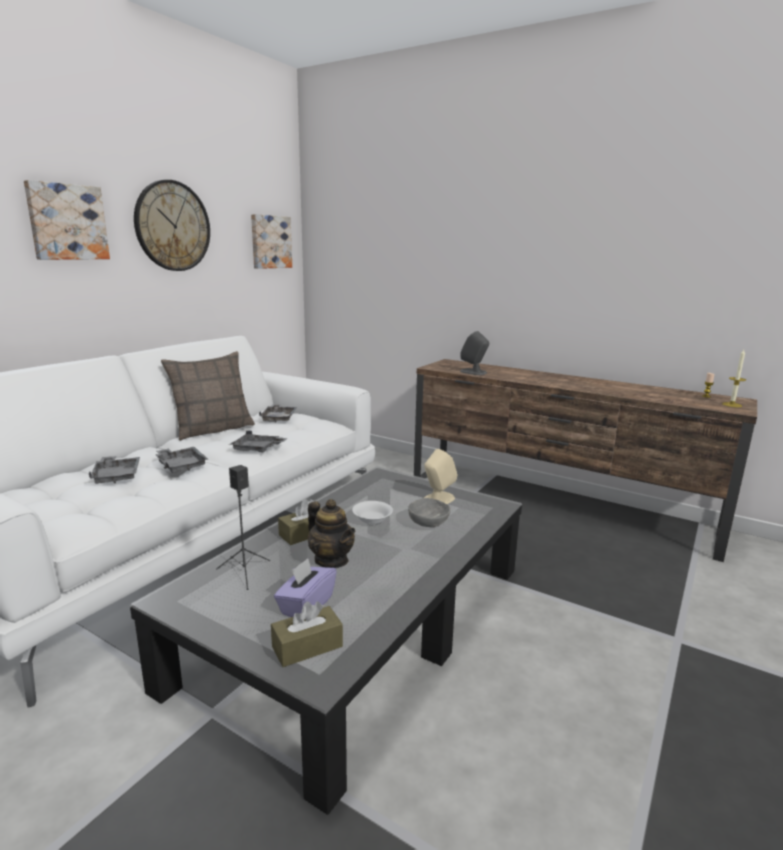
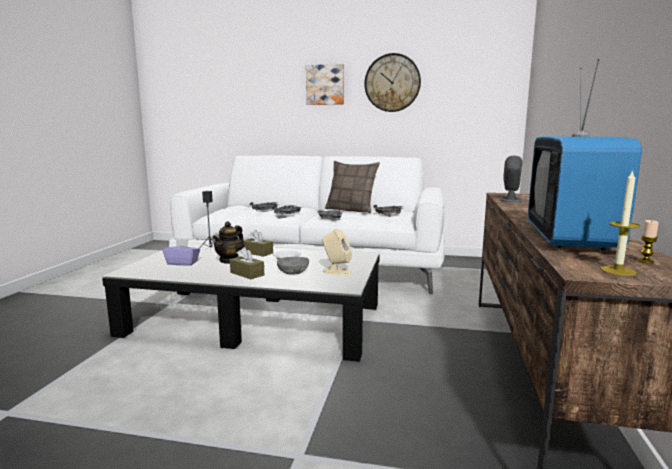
camera: 70 degrees right, 5 degrees down
(270, 242) = (485, 90): picture -> none
(307, 646) = (147, 267): brown tissue box -> brown tissue box (247, 274)
(645, 394) = (570, 238): none -> television

